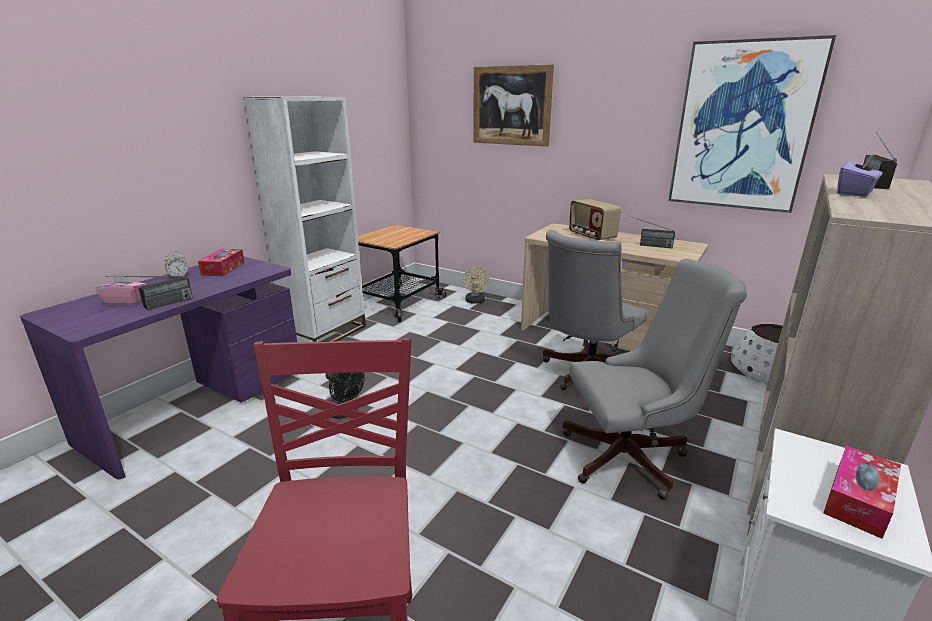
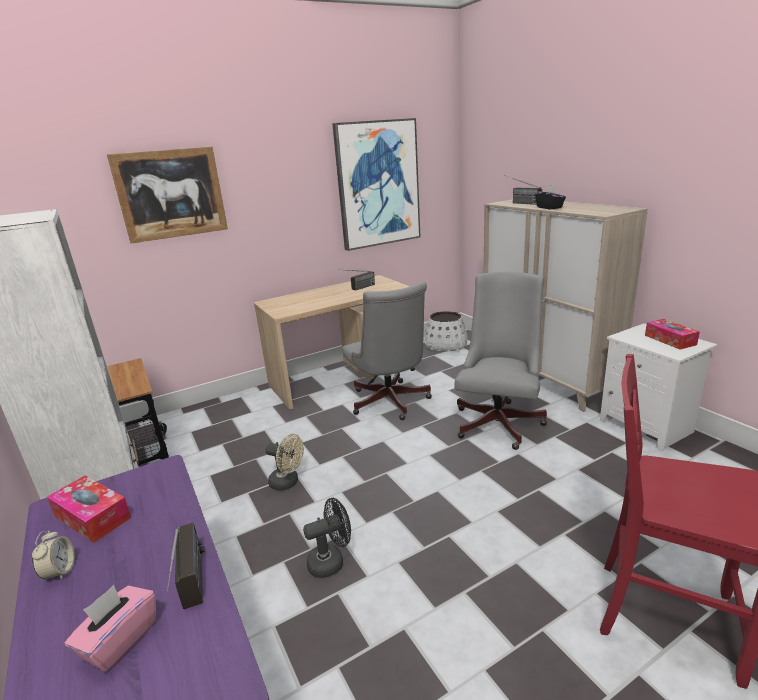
camera: 60 degrees left, 0 degrees up
(475, 301) = (202, 416): beige fan -> beige fan (288, 482)
(591, 236) = (312, 298): radio -> none
(855, 193) = (549, 207): purple tissue box -> black tissue box

